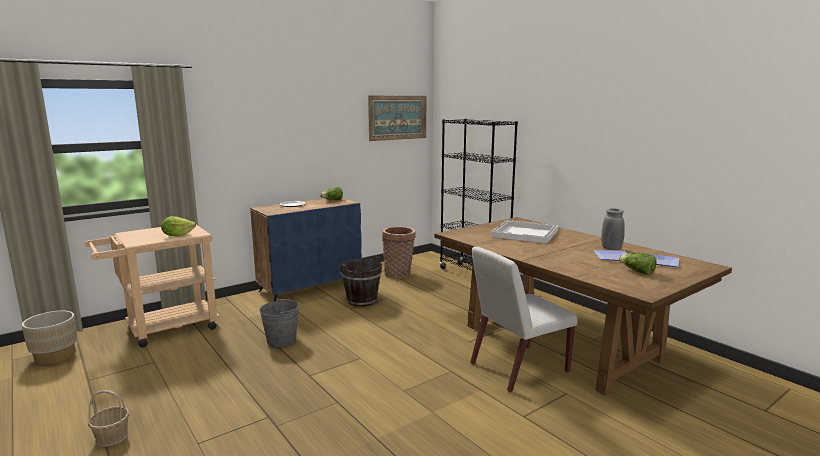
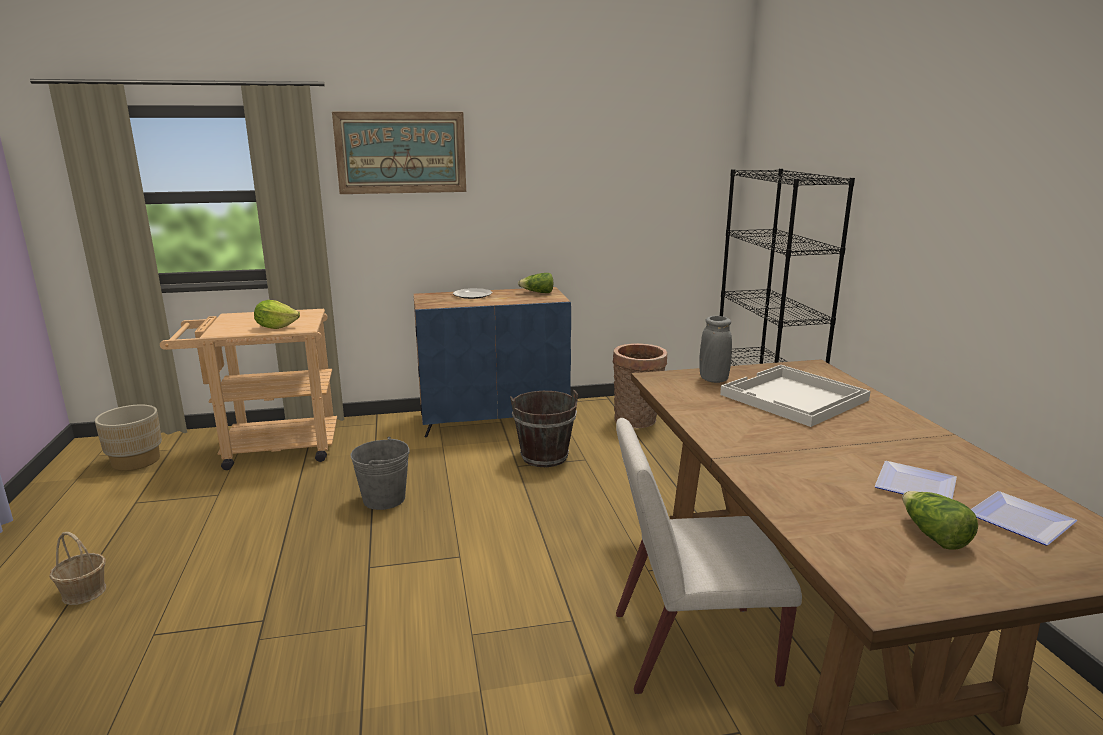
camera: 25 degrees right, 5 degrees up
(398, 117) = (673, 163): picture -> picture (401, 153)
(611, 248) = (937, 463): grey vase -> grey vase (713, 379)

